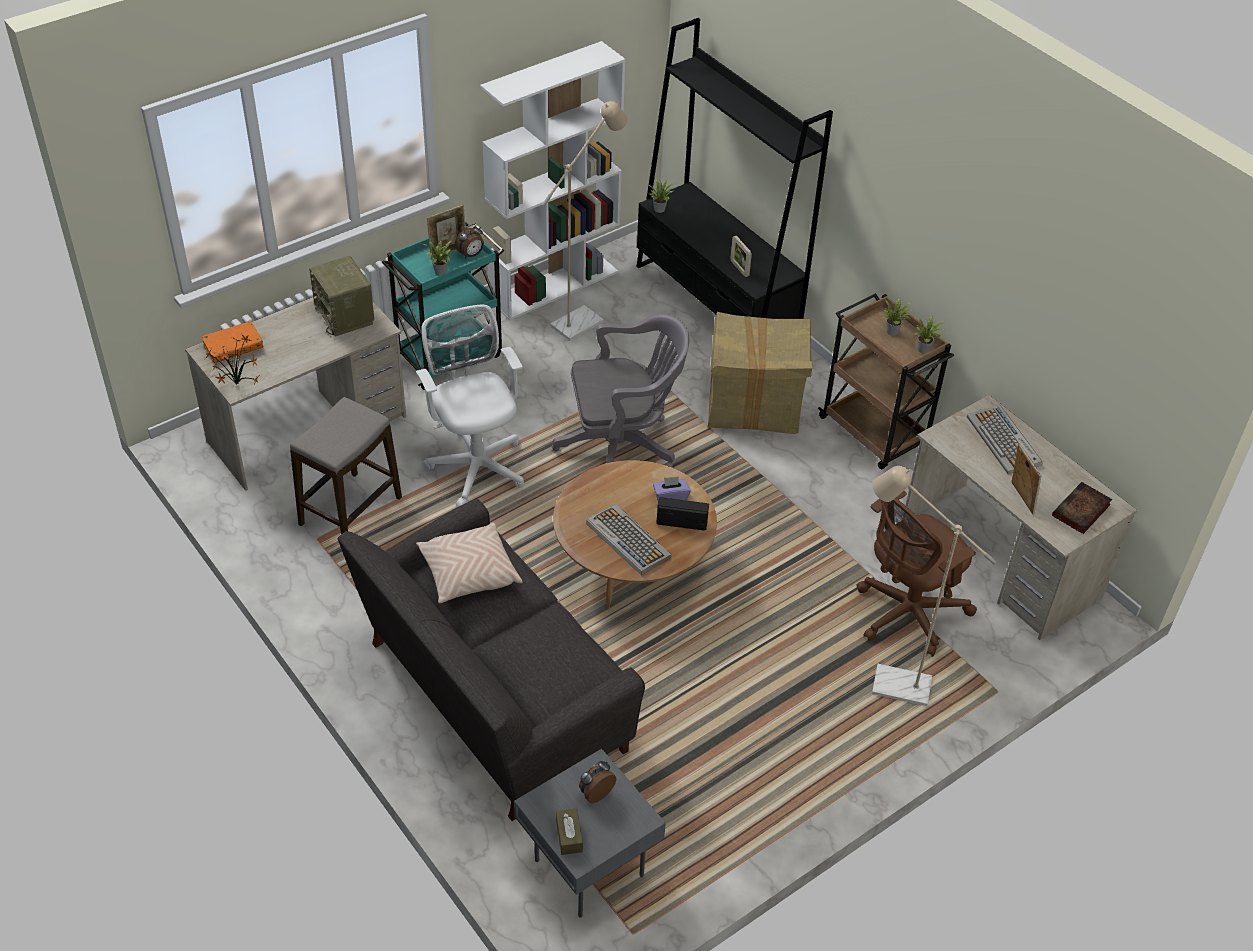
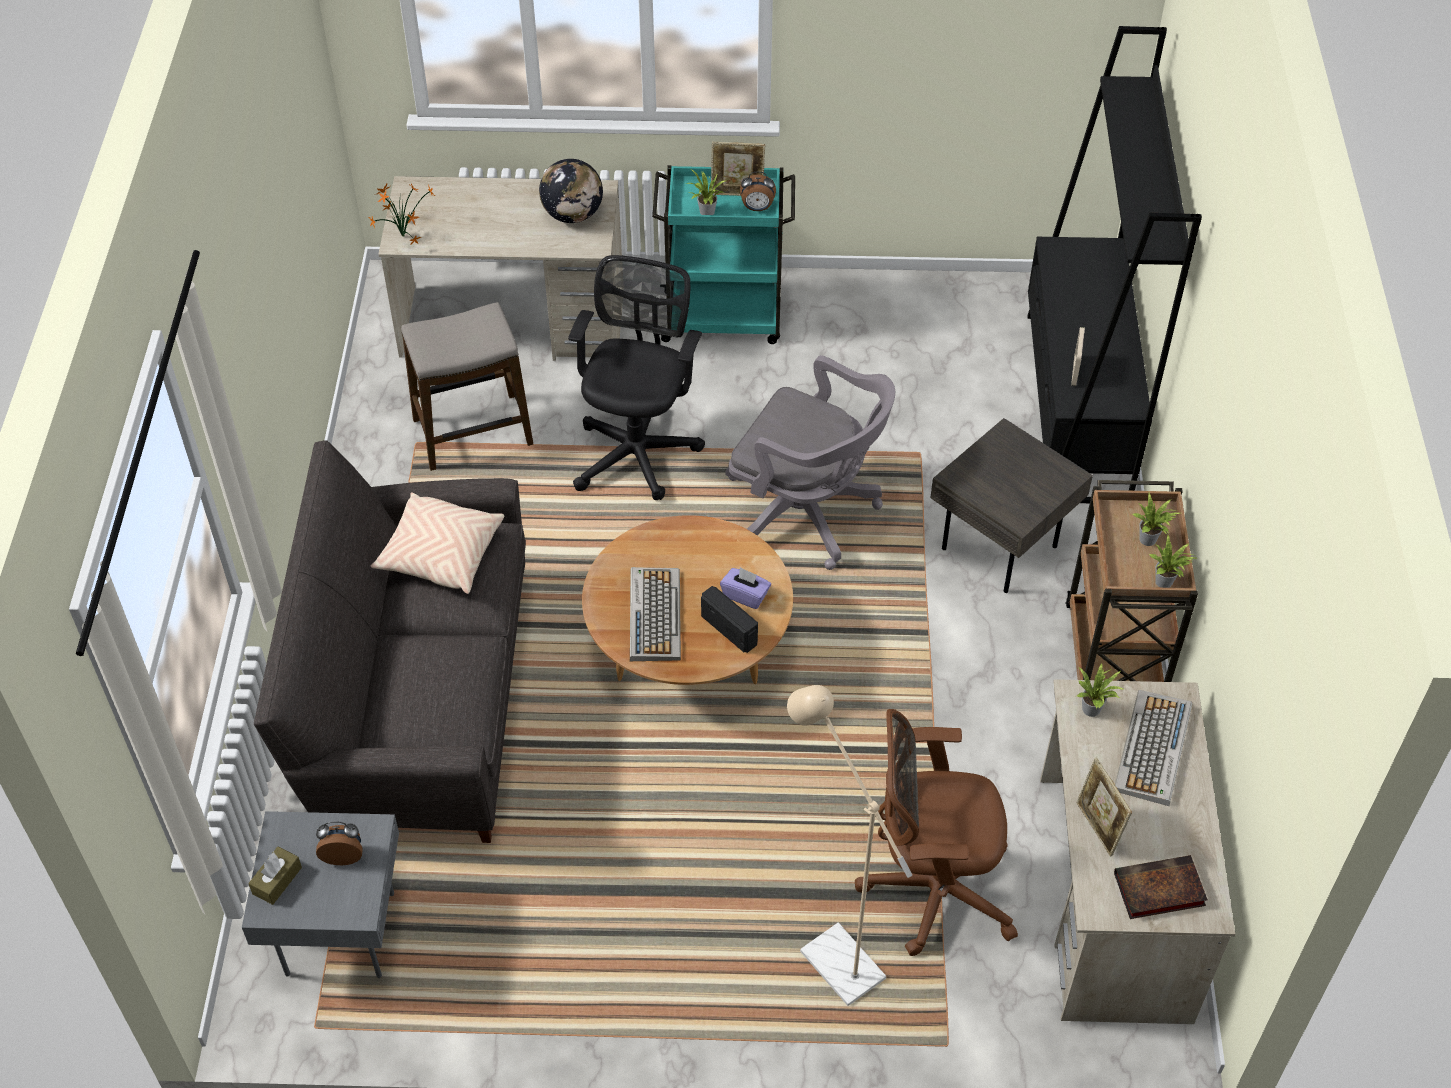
camera: 40 degrees right, 5 degrees up
(233, 347) = (437, 196): orange book -> none
(345, 316) = (573, 215): radio -> globe
(476, 464) = (638, 450): white office chair -> black office chair
(554, 285) = (912, 293): white bookcase -> none
(583, 320) = (906, 349): beige floor lamp -> none
(660, 209) = (1055, 255): potted plant -> potted plant (1093, 708)
(754, 404) = (1003, 547): cardboard box -> grey side table
(1020, 498) = (1097, 828): picture frame -> picture frame turned 135 degrees clockwise

